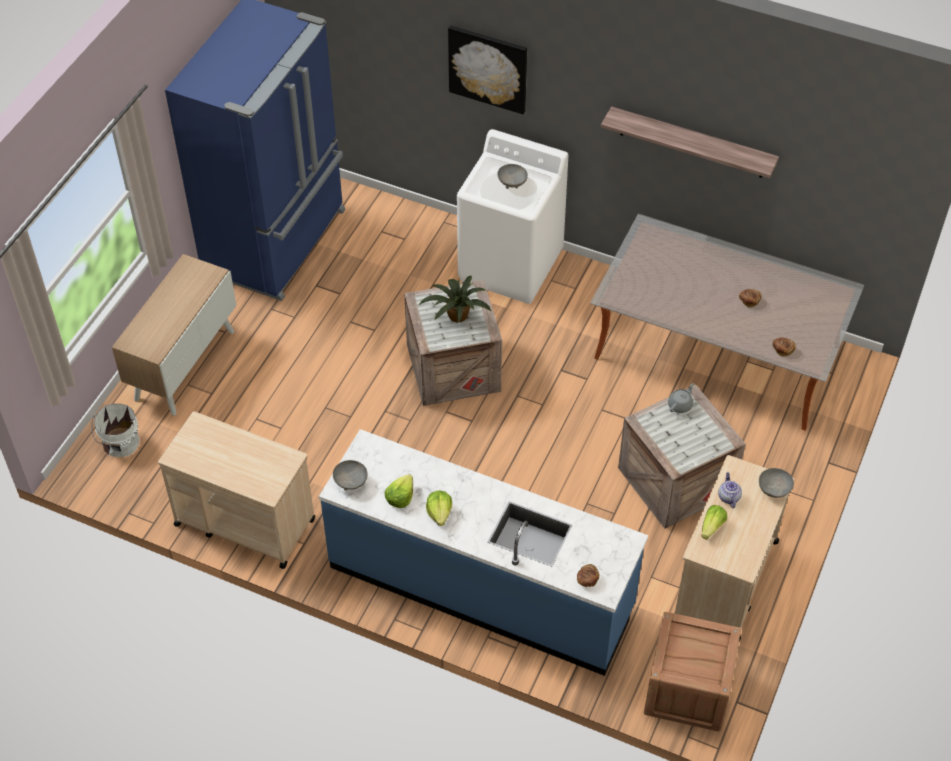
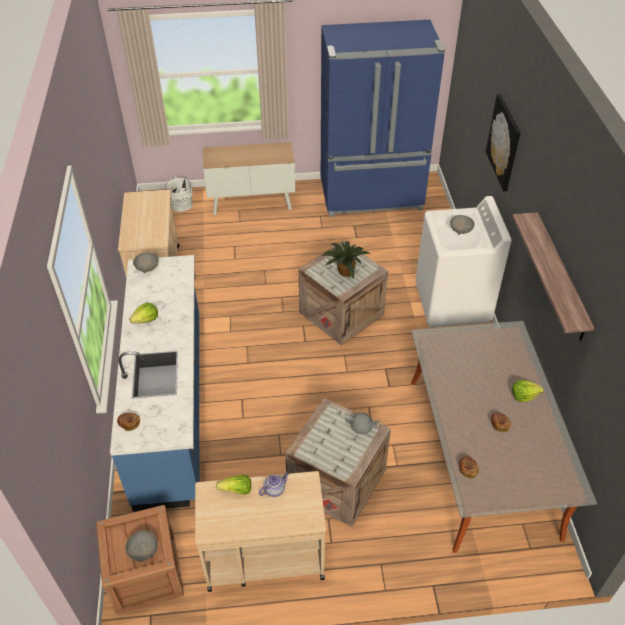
camera: 60 degrees right, 5 degrees down
(400, 497) = (148, 295): lettuce -> lettuce (524, 395)
(773, 490) = (302, 519): grey bowl -> grey bowl (143, 551)

